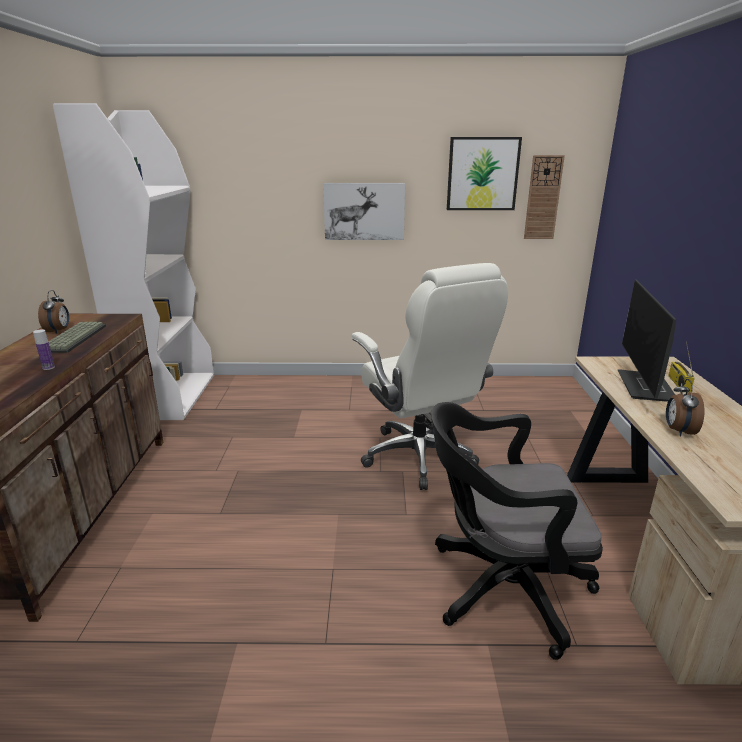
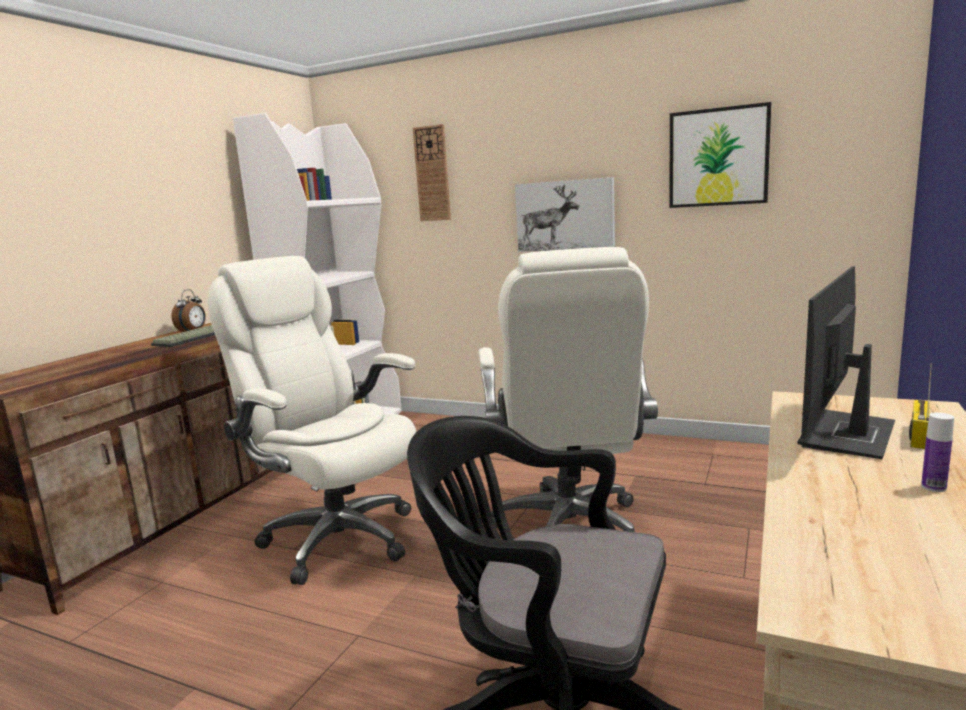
camera: 25 degrees right, 10 degrees down
(48, 367) = (138, 356): bottle -> bottle (933, 487)
(251, 497) = (337, 538): none -> white office chair
(543, 198) = (813, 183): wall clock -> wall clock (432, 174)
(678, 431) = (830, 495): alarm clock -> none

